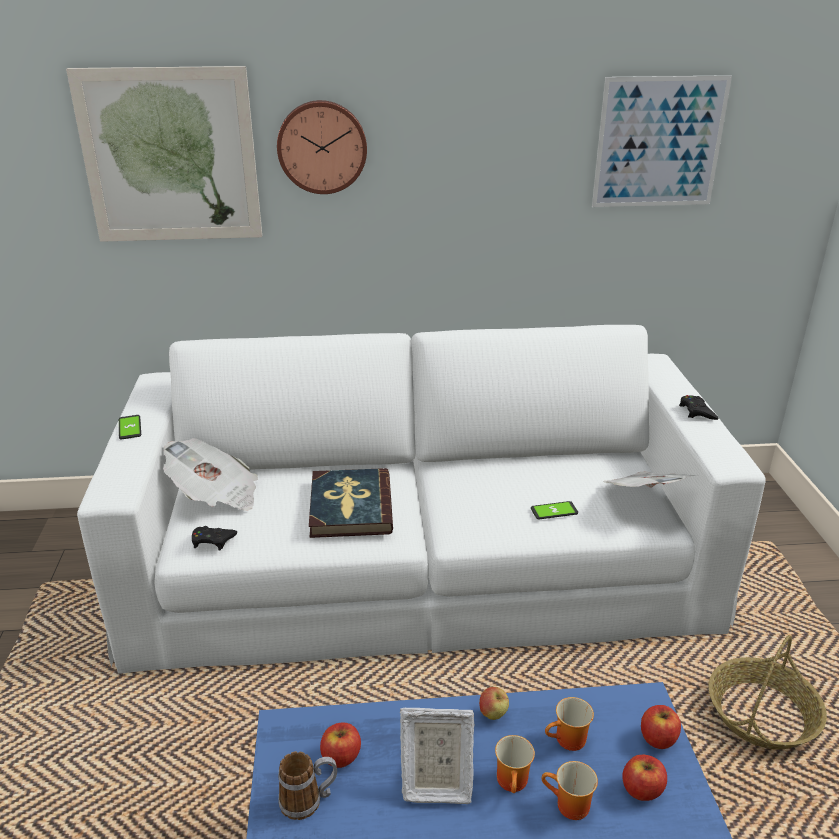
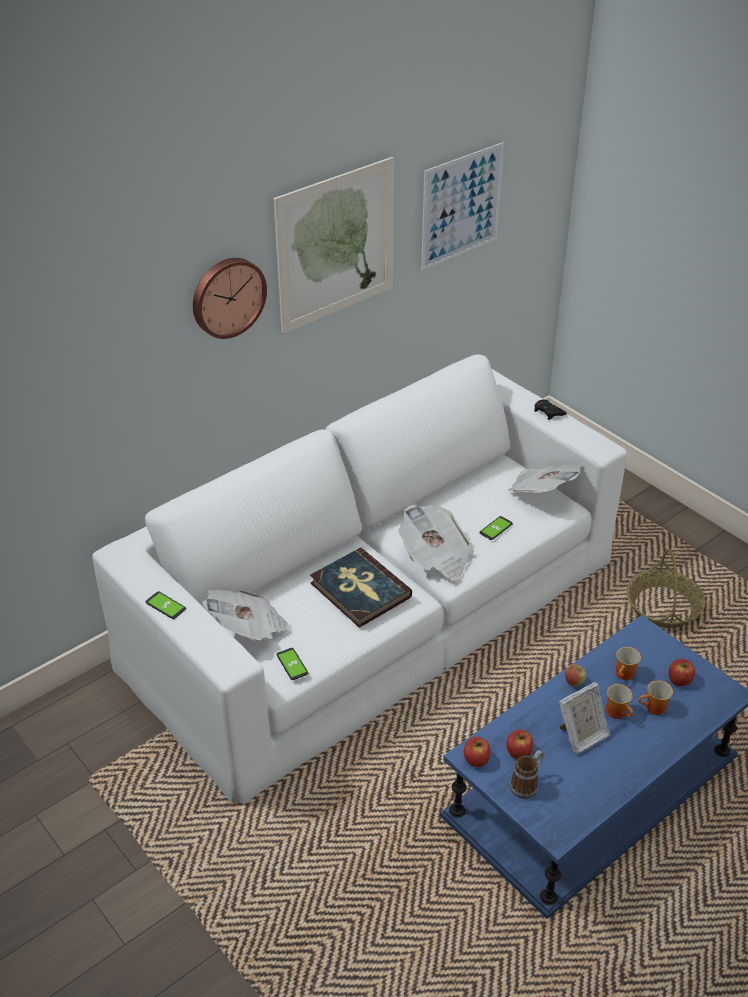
camera: 35 degrees left, 10 degrees up
(170, 157) = (105, 350): picture -> picture (336, 245)
(212, 540) = (292, 664): black game controller -> phone
(461, 511) = (436, 557): none -> newspaper
(658, 738) = (665, 648): apple -> apple (476, 759)

